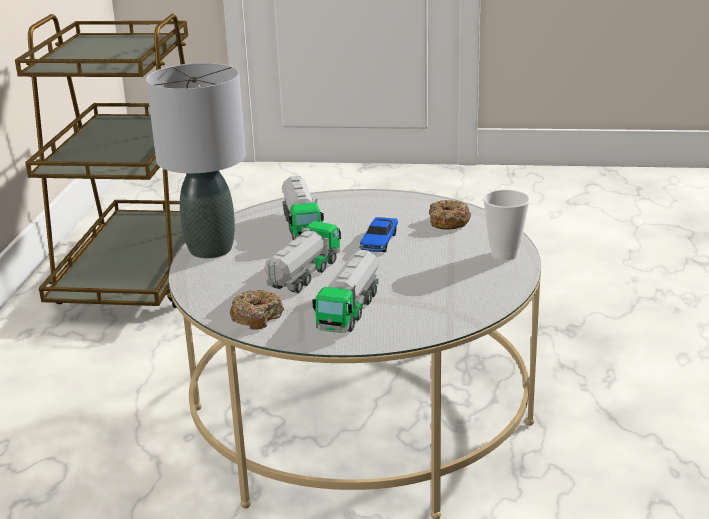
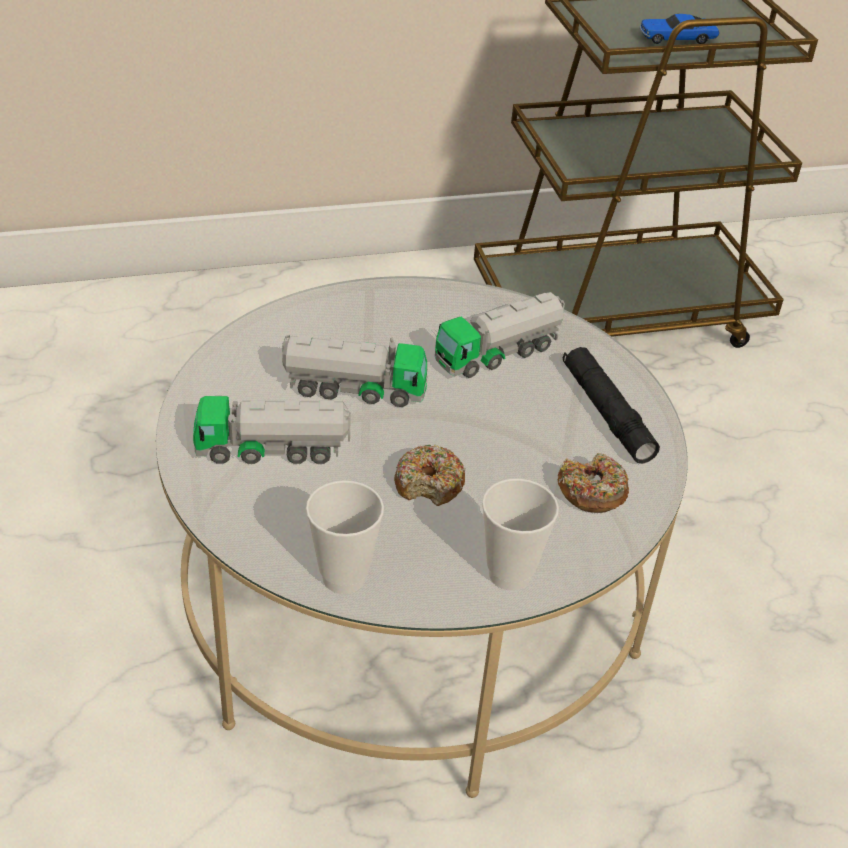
camera: 65 degrees right, 15 degrees up
(211, 249) = (391, 300): grey table lamp -> none
(257, 317) = (230, 378): donut -> donut (429, 484)
(379, 242) = (484, 435): toy car -> toy car (676, 38)
(381, 206) = (606, 412): none -> black flashlight
(485, 301) = (343, 577): none -> cup

